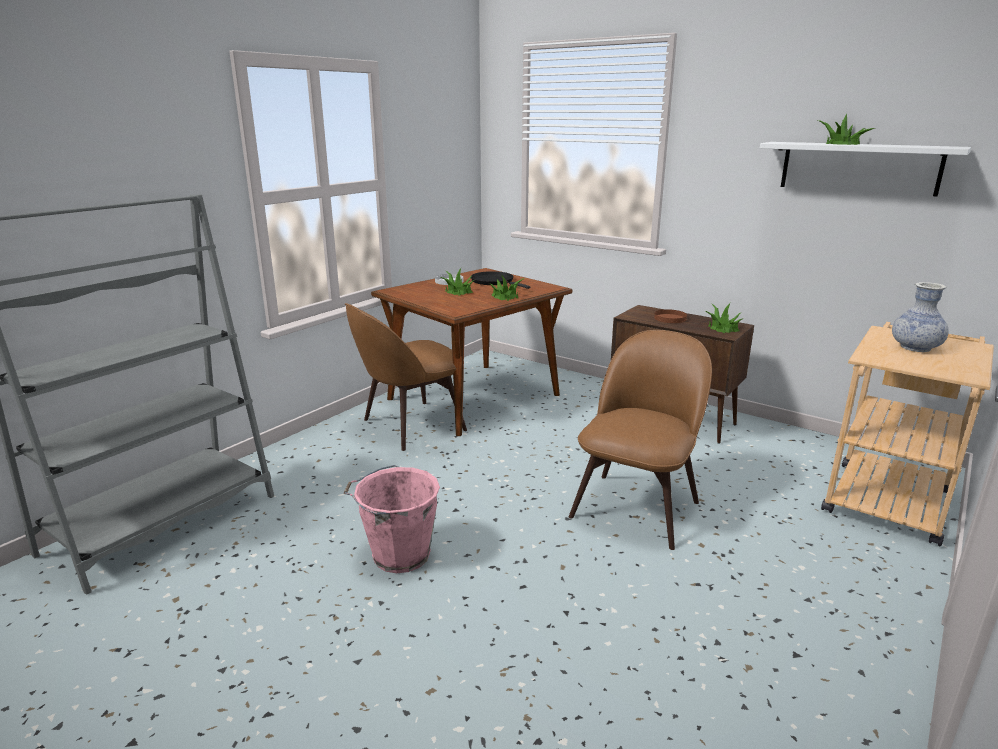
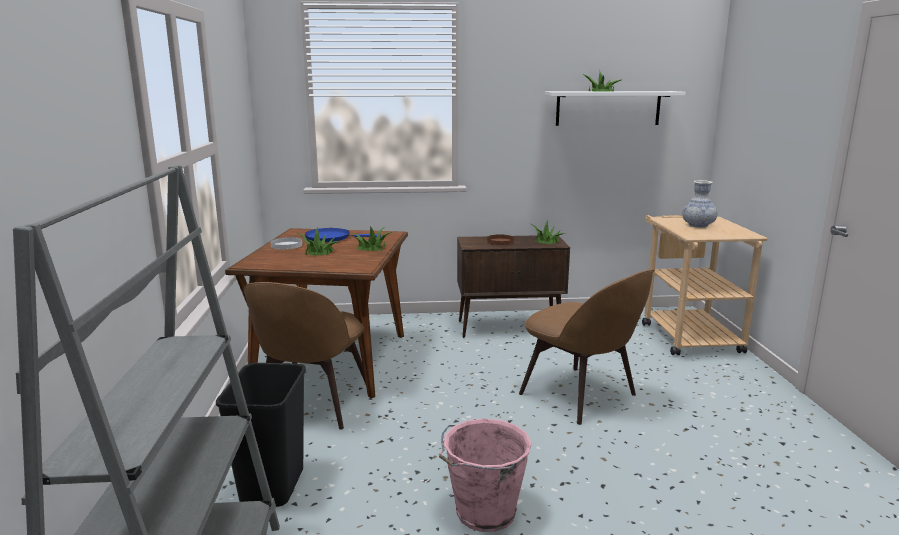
camera: 40 degrees left, 5 degrees down
(307, 470) = (273, 487): none -> black trash can
(494, 282) = (331, 238): black frying pan -> blue frying pan
(637, 506) = (581, 396): brown chair -> brown chair turned 150 degrees clockwise

